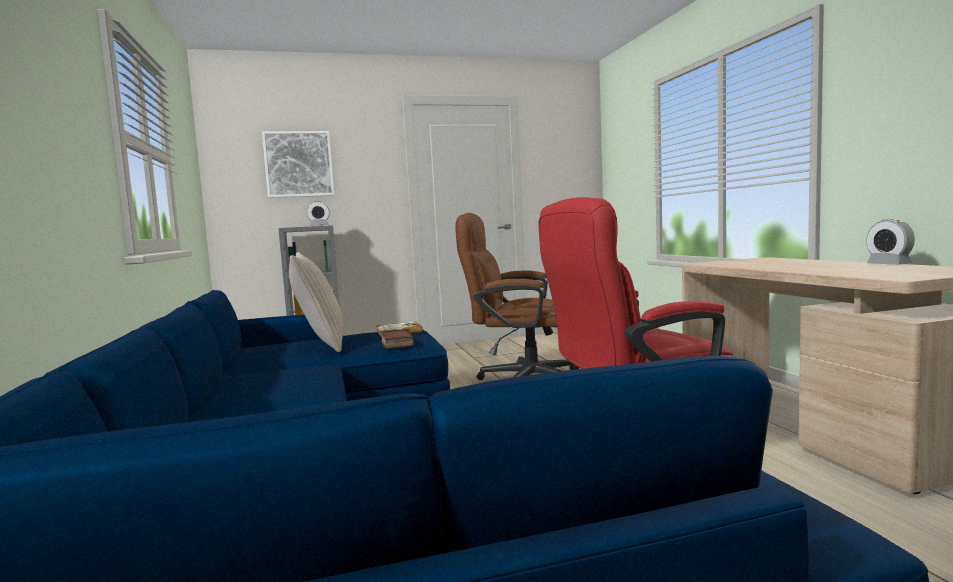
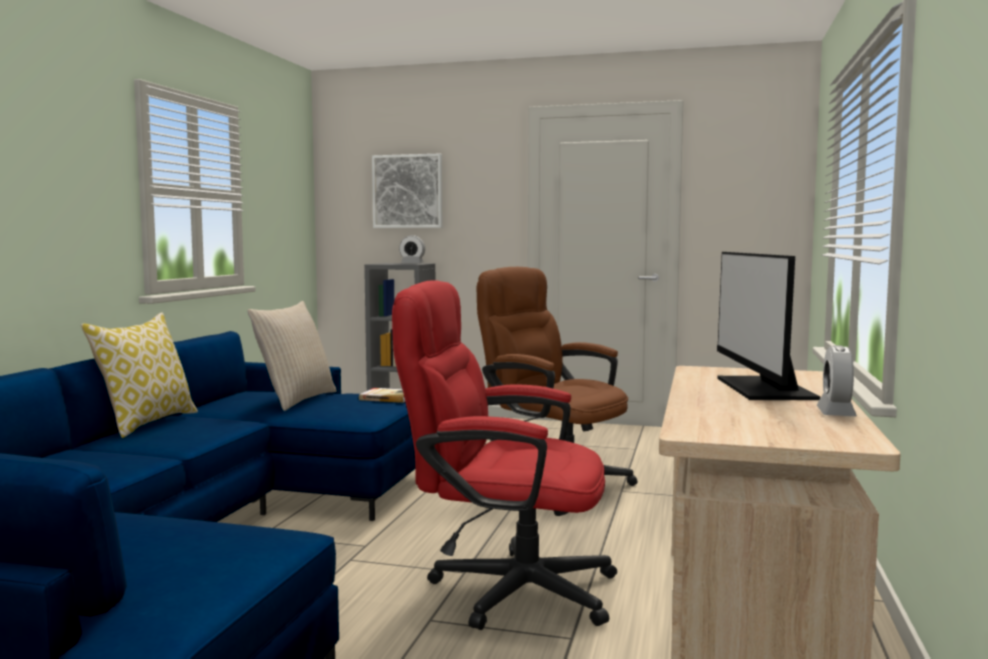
camera: 30 degrees right, 0 degrees up
(218, 385) = (146, 423): none -> pillow
(395, 344) = (346, 411): book -> none
(790, 263) = (762, 388): none -> monitor

